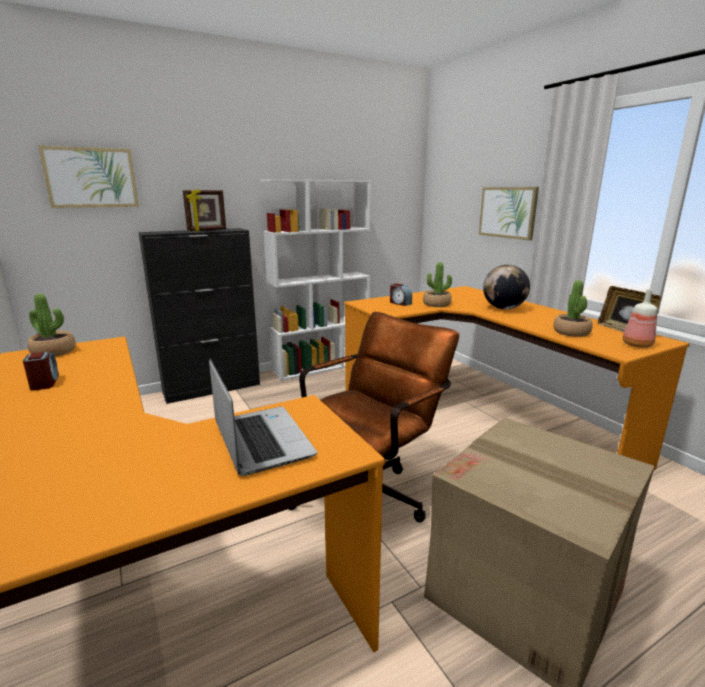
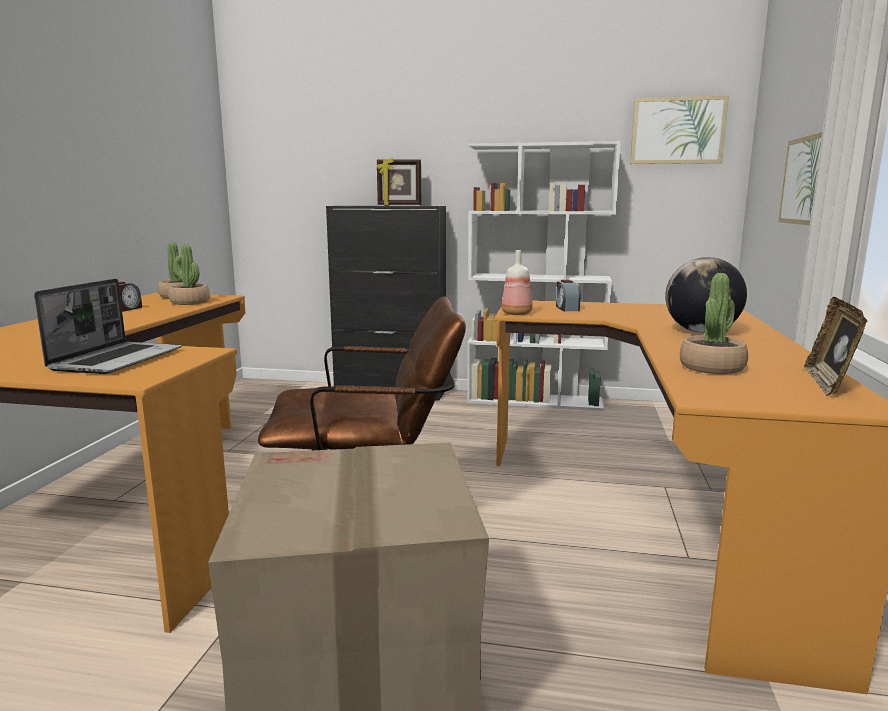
camera: 40 degrees right, 5 degrees down
(91, 178) = (304, 150): picture -> picture (677, 131)
(436, 304) = (612, 315): potted plant -> potted plant (190, 302)
(636, 345) = (776, 398): bottle -> bottle (516, 313)

